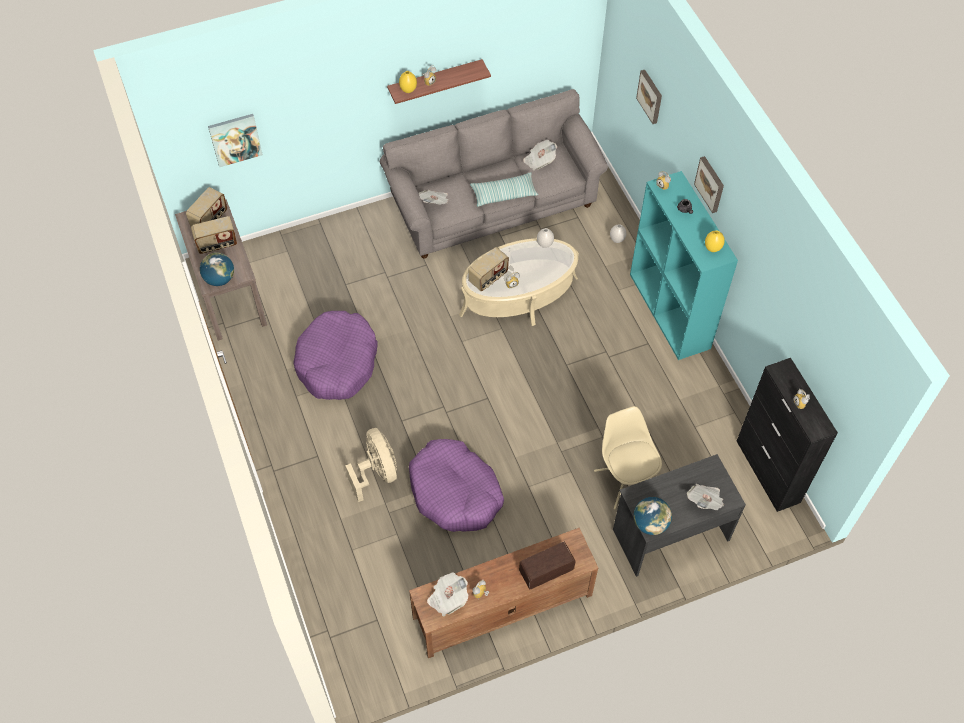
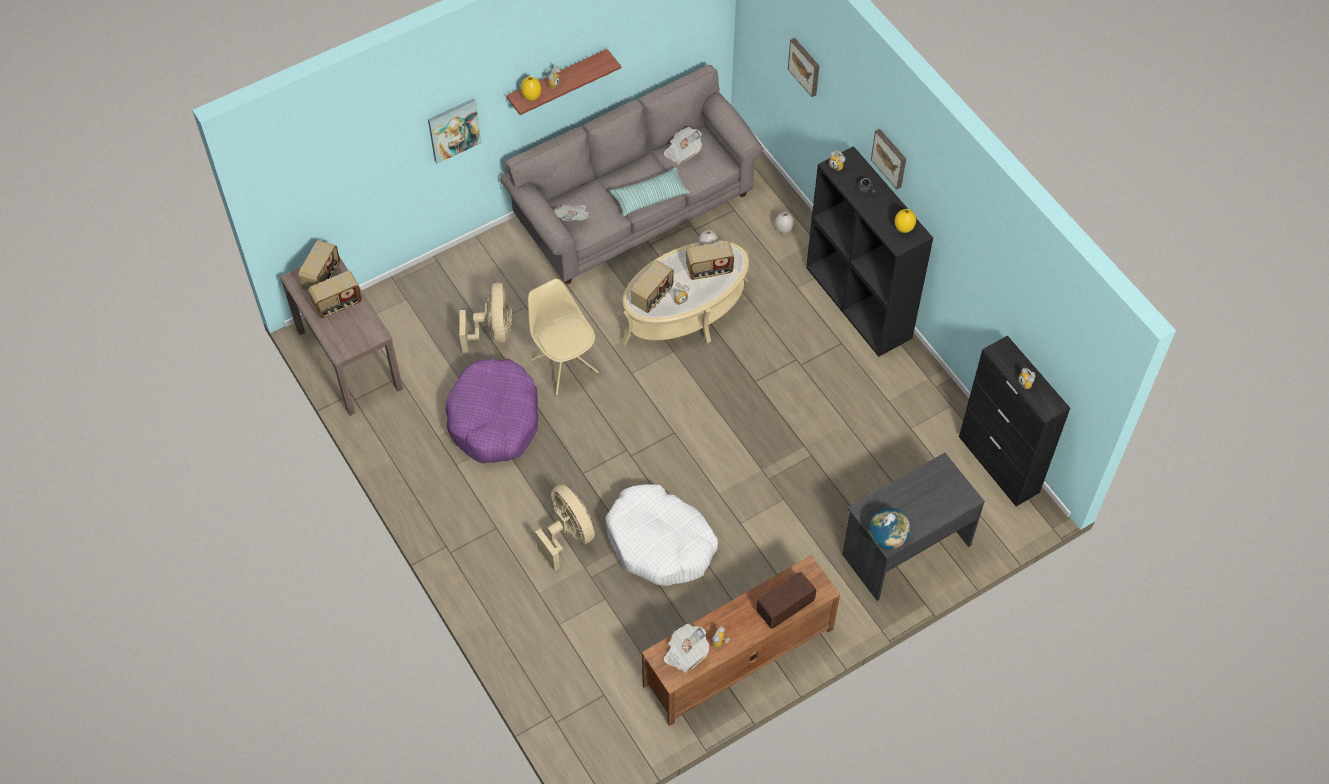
camera: 10 degrees left, 0 degrees up
(219, 279) = (351, 344): globe -> none
(235, 139) = (344, 181): picture -> picture (454, 129)
(353, 289) = (493, 332): none -> beige fan
(455, 492) = (660, 542): purple dog bed -> white dog bed
(542, 263) = (709, 270): none -> radio
(624, 480) = (844, 499): beige chair -> beige chair (564, 365)
(670, 311) = (859, 303): turquoise bookcase -> black bookcase
(705, 501) = (941, 504): newspaper -> none

